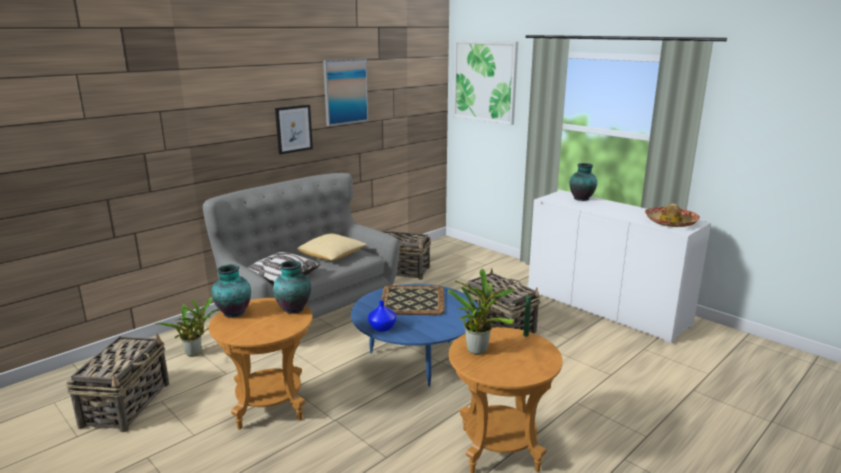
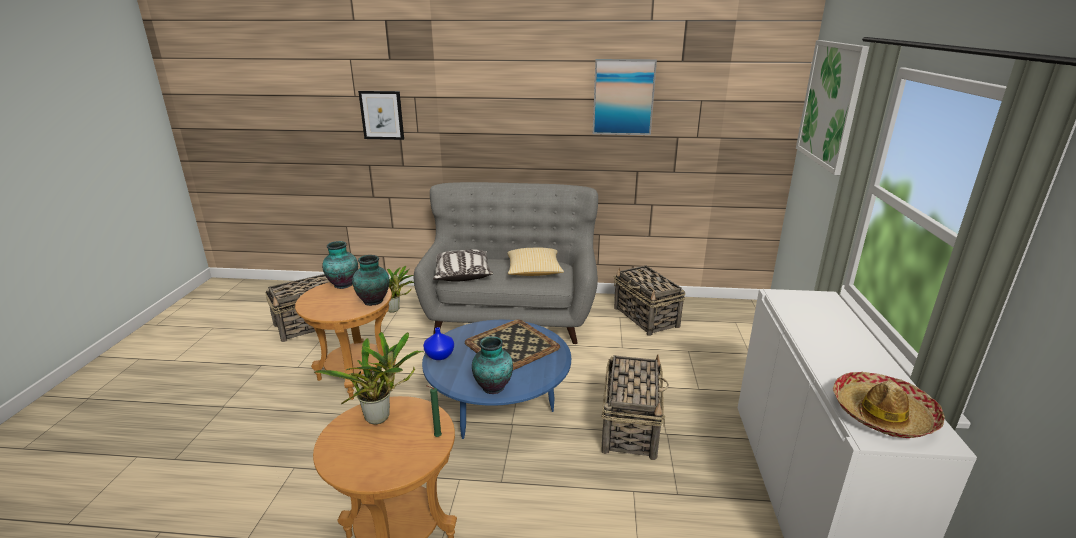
camera: 50 degrees right, 5 degrees up
(293, 129) = (550, 131): picture -> picture (382, 115)
(582, 199) = (831, 315): vase -> vase (493, 388)

